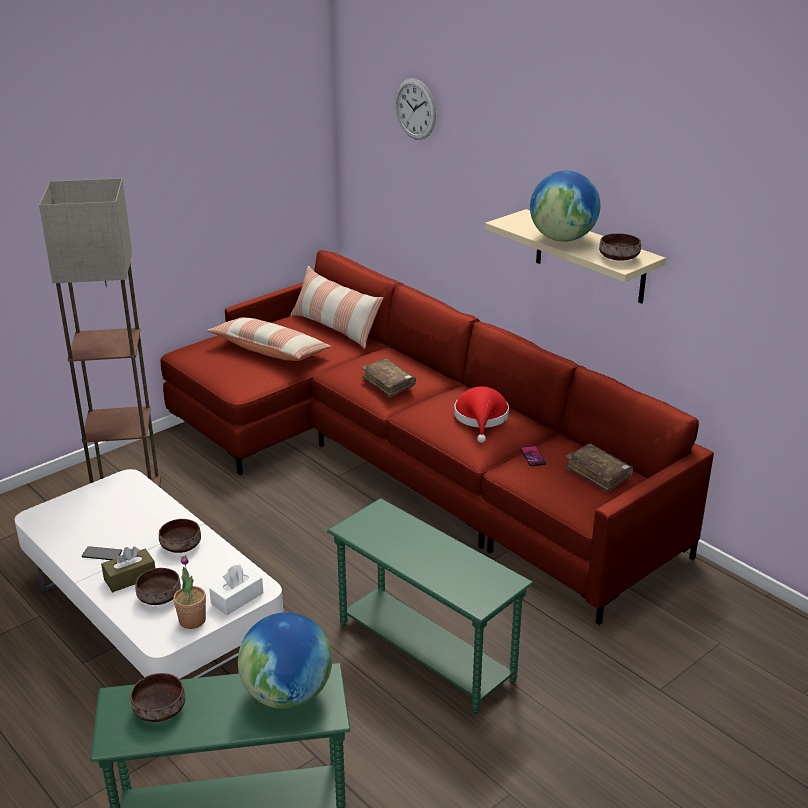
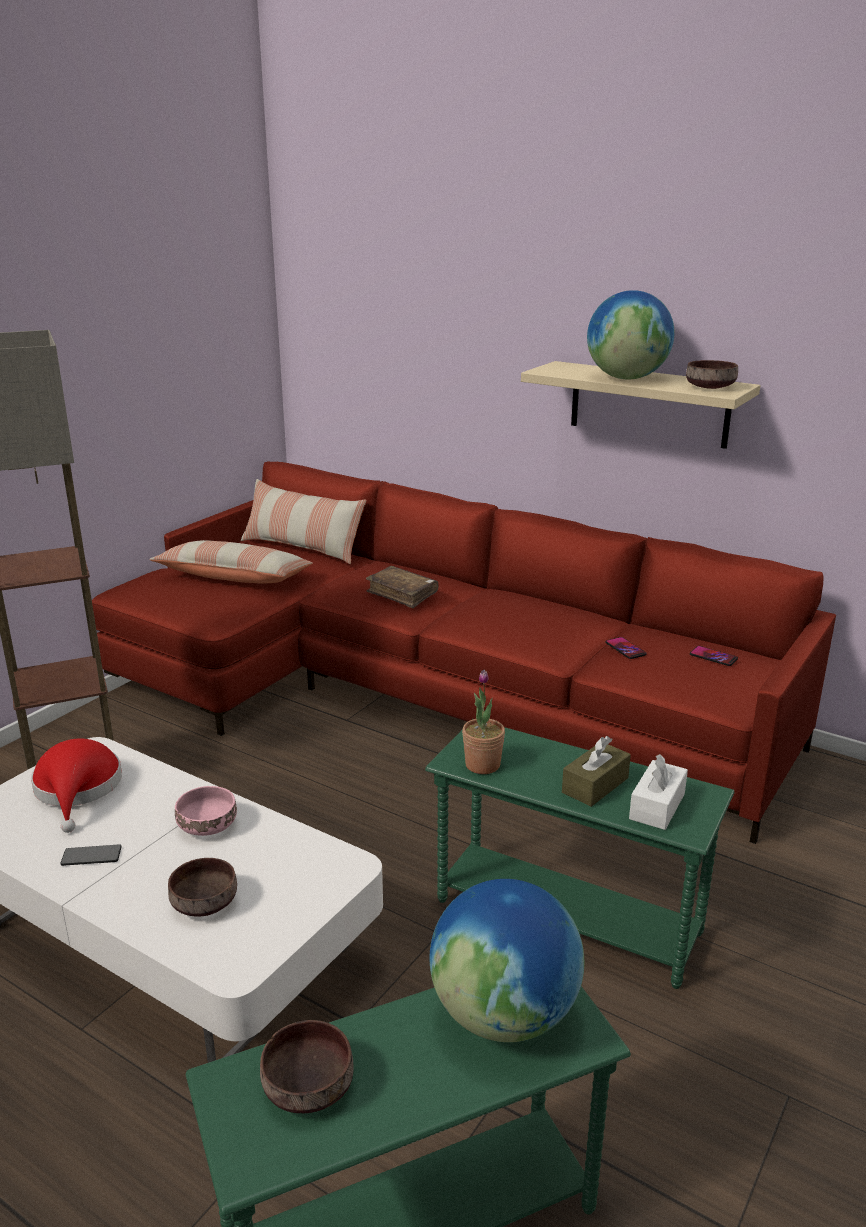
camera: 15 degrees left, 5 degrees down
(130, 578) = (148, 883): brown tissue box -> brown tissue box (595, 785)
(182, 545) = (209, 825): brown bowl -> pink bowl
(192, 620) = (270, 929): potted plant -> potted plant (482, 765)
(237, 598) = (323, 885): white tissue box -> white tissue box (657, 806)
(415, 109) = (391, 265): wall clock -> none
(481, 418) = (538, 616): red hat -> red hat (78, 789)
(598, 473) = (713, 657): brown book -> phone

